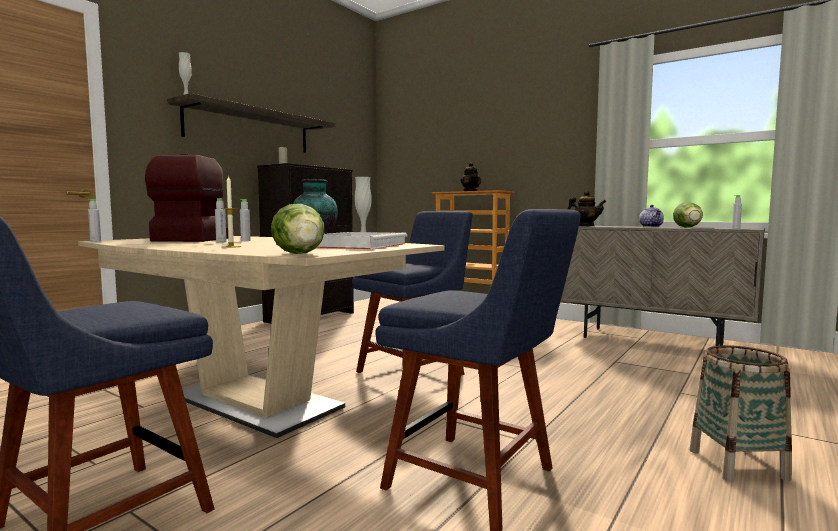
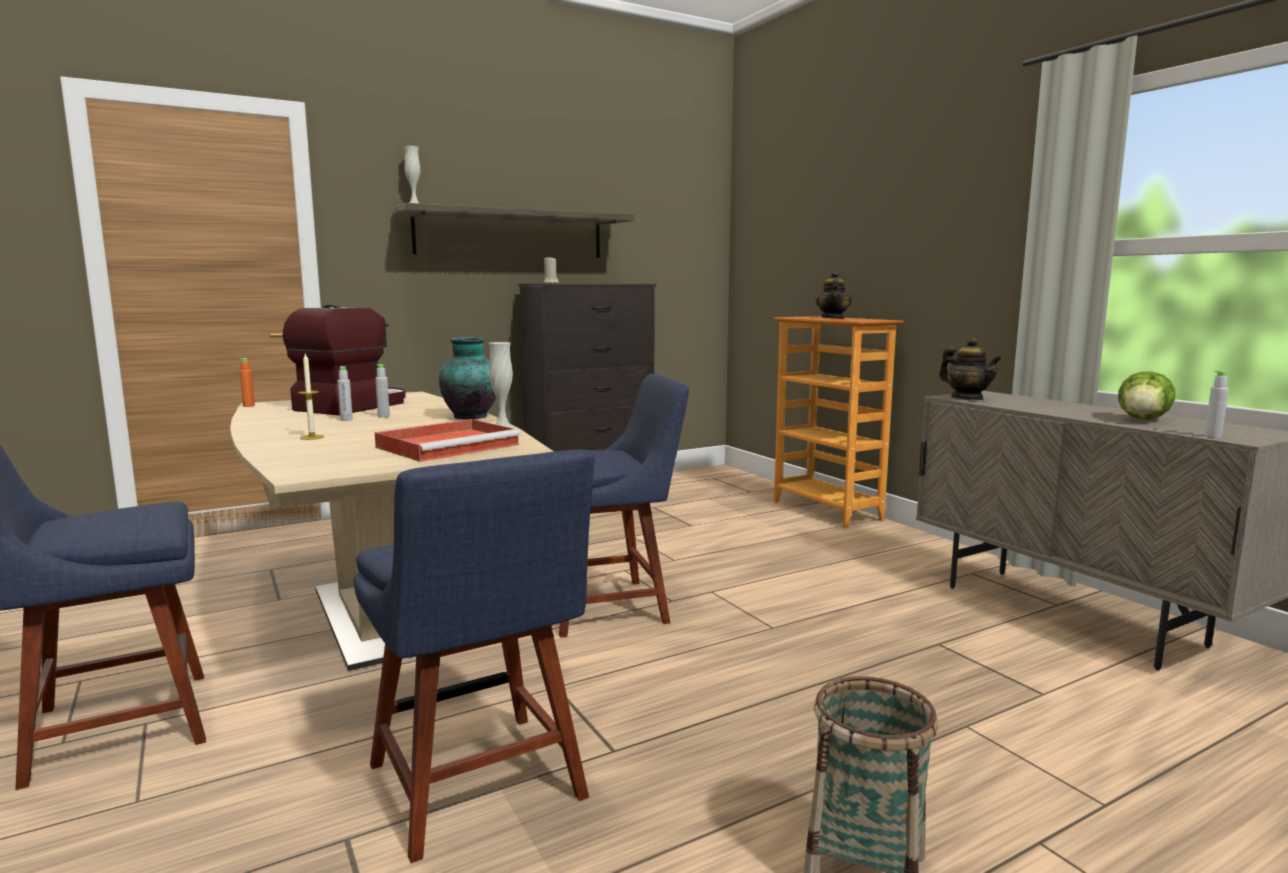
camera: 25 degrees right, 5 degrees up
(95, 241) = (249, 406): grey bottle -> orange bottle
(301, 254) = (301, 472): lettuce -> none
(359, 245) = (450, 445): white tray -> red tray
(651, 226) = (1086, 409): teapot -> none

